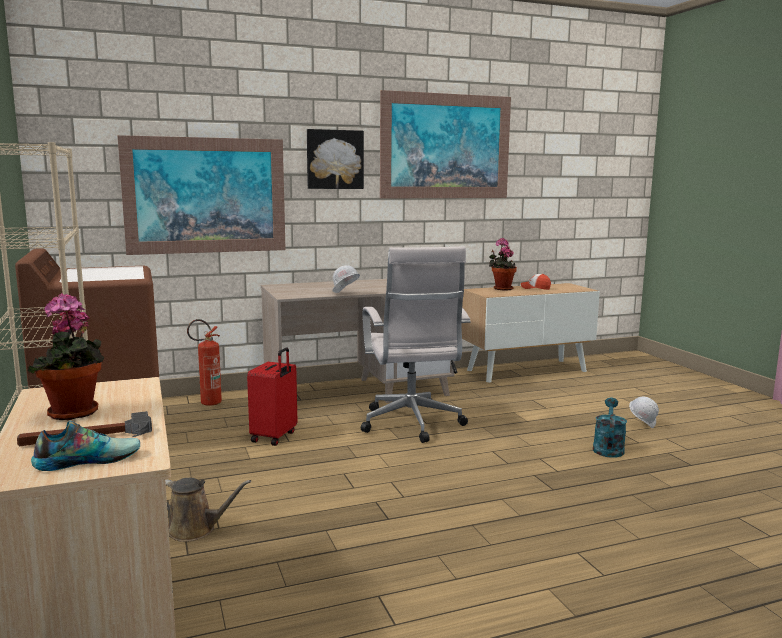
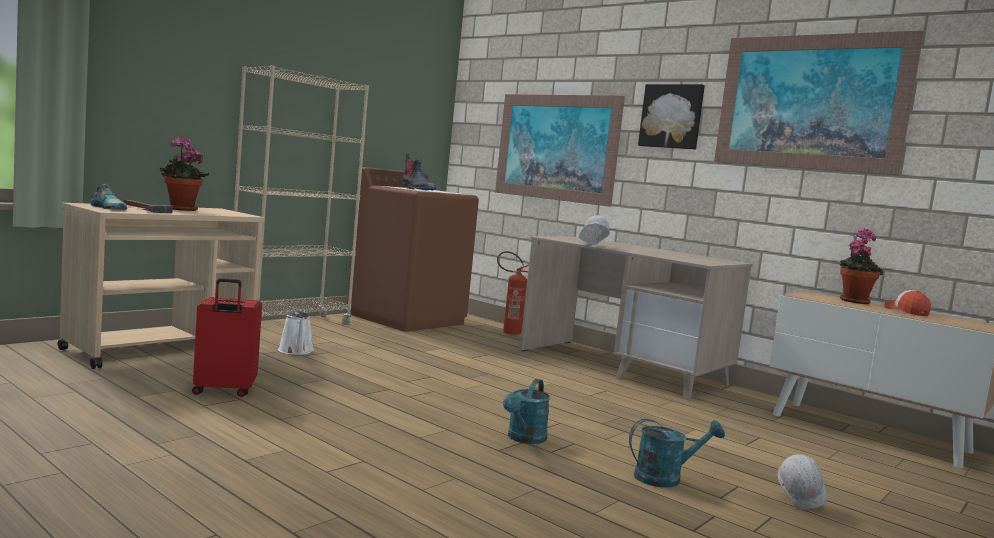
camera: 60 degrees right, 5 degrees down
(107, 276) = (416, 189): none -> boot
(195, 530) = (296, 351): brown watering can -> white watering can
(275, 437) = (472, 353): red suitcase -> red suitcase (224, 391)
(412, 425) = (575, 390): white office chair -> none
(529, 473) = (524, 439): none -> turquoise watering can

